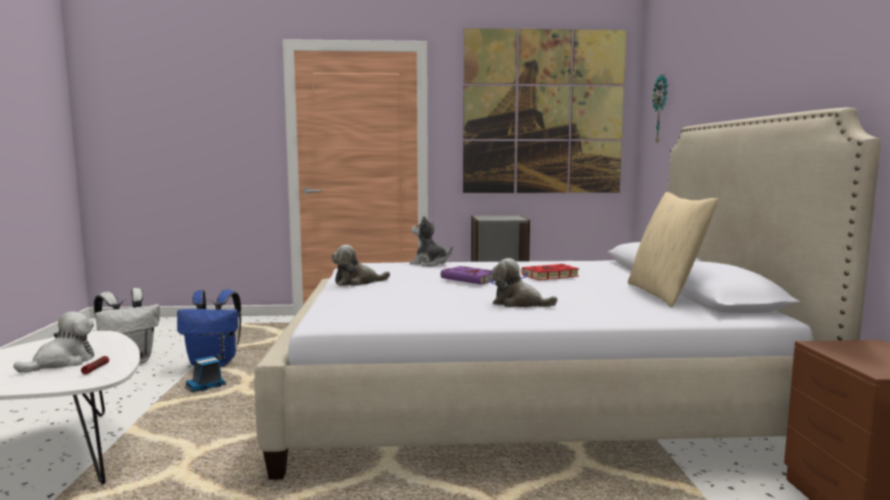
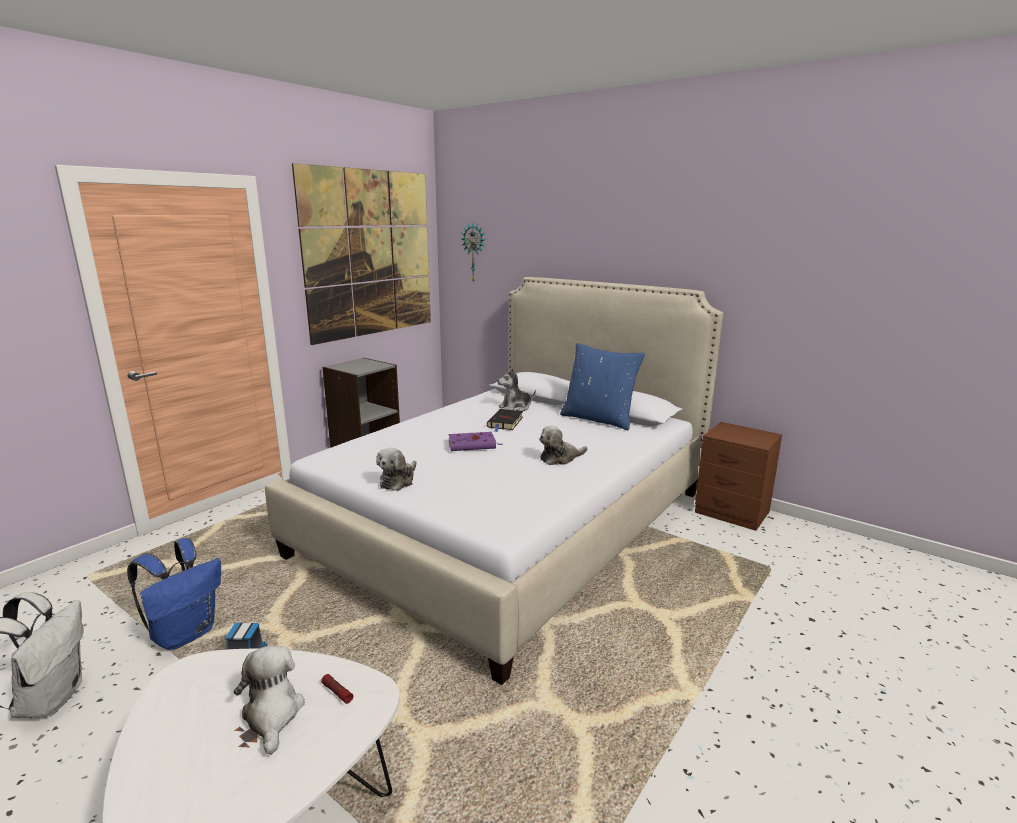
camera: 50 degrees left, 10 degrees up
(429, 264) = (386, 436): plush toy -> plush toy (515, 408)
(548, 276) = (505, 423): red book -> black book
(665, 294) = (599, 419): beige pillow -> blue pillow

